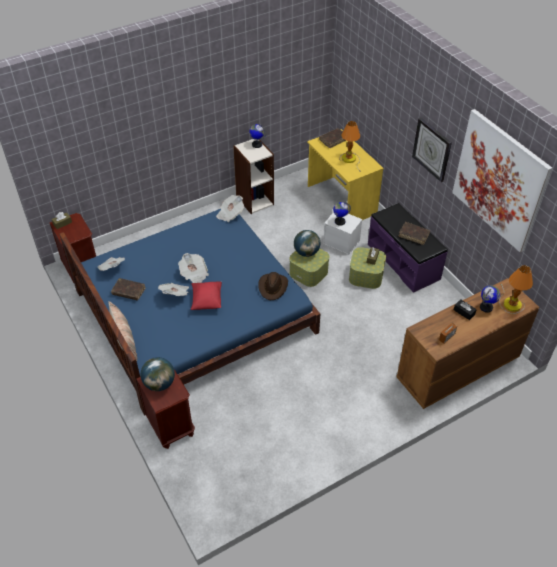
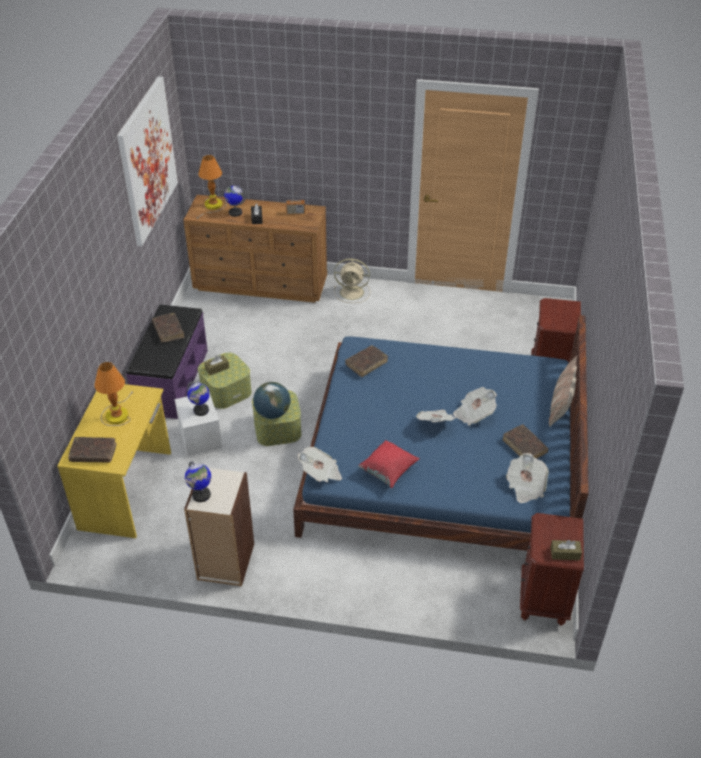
camera: 140 degrees left, 5 degrees down
(159, 383) = (561, 318): globe -> none
(207, 301) = (446, 389): red pillow -> red pillow (388, 471)
(273, 287) = (366, 364): brown hat -> brown book
(385, 408) = (353, 292): none -> beige fan
(432, 149) = (113, 253): wall clock -> none

